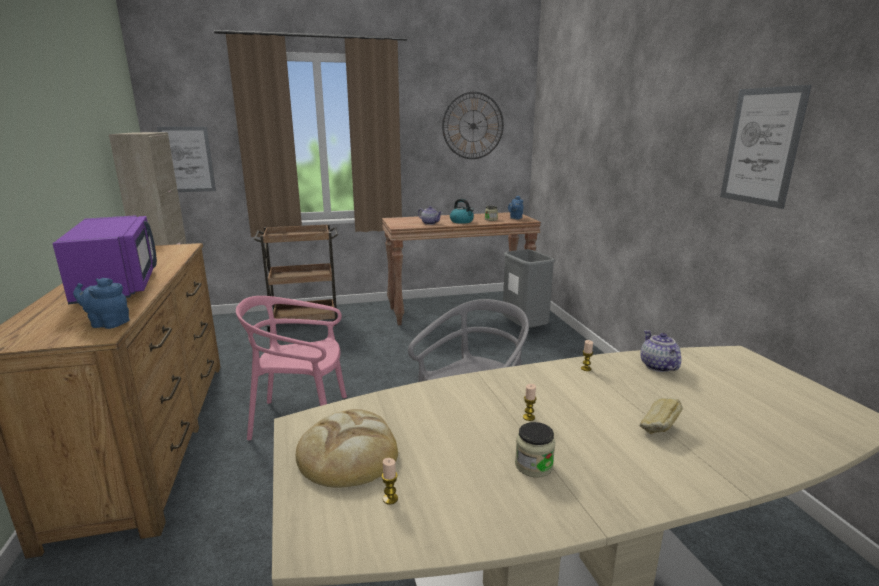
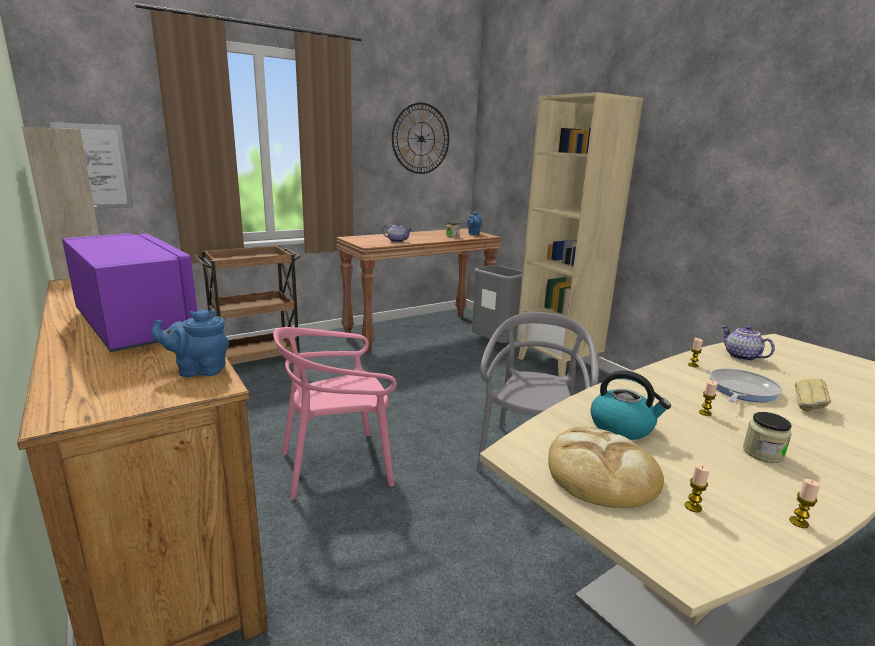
camera: 20 degrees left, 0 degrees up
(462, 221) = (427, 238): kettle -> kettle (622, 427)
(473, 535) = (798, 522): none -> candle
(575, 355) = (558, 364): none -> beige bookcase
(603, 401) = (741, 390): none -> frying pan
(762, 146) = (766, 161): picture -> none

